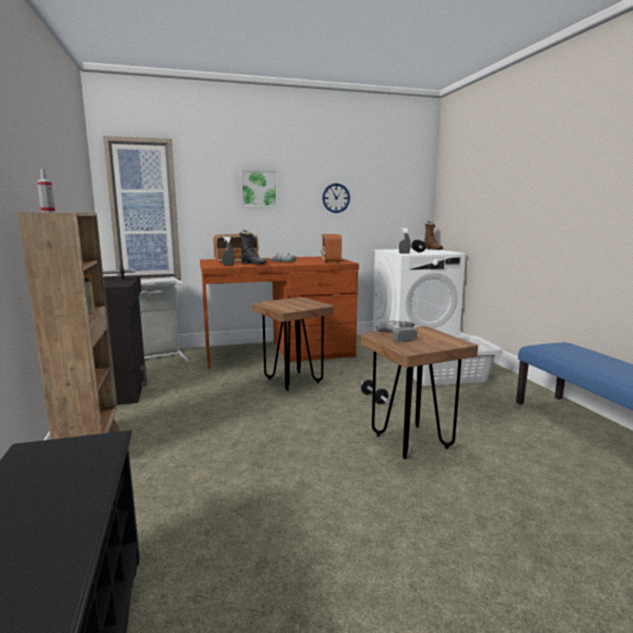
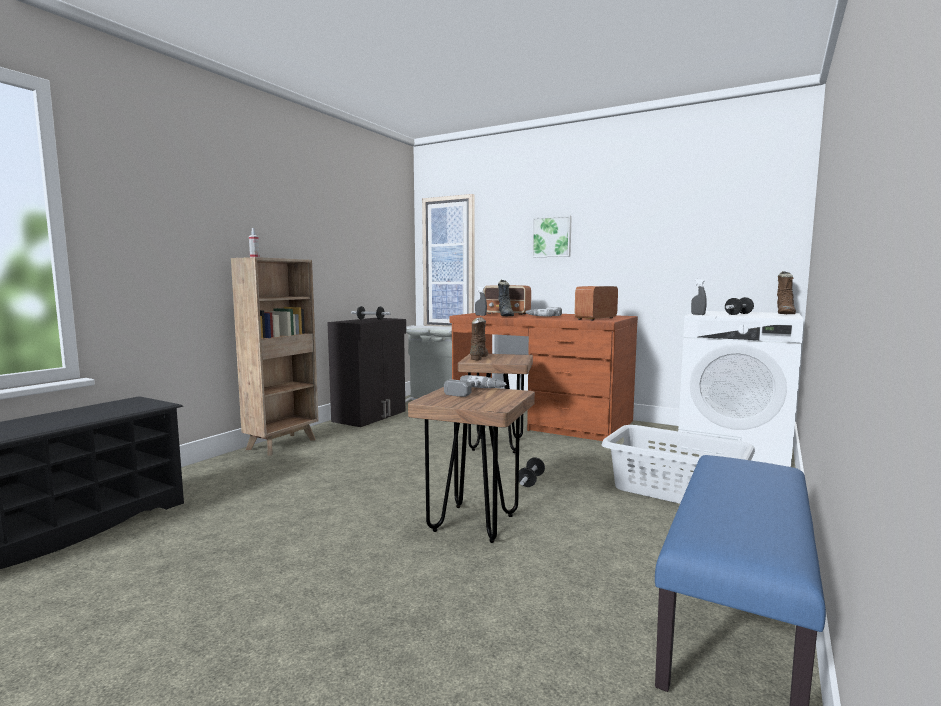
camera: 45 degrees right, 5 degrees down
(278, 306) = (478, 357): none -> brown boot
(336, 198) = (644, 243): wall clock -> none

